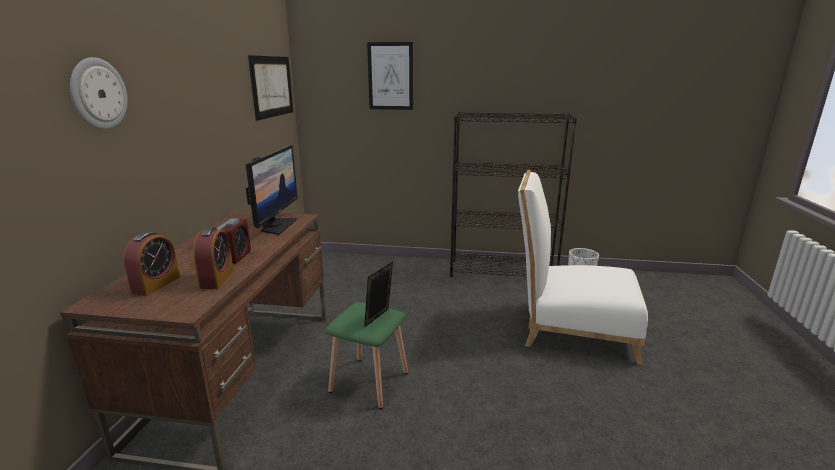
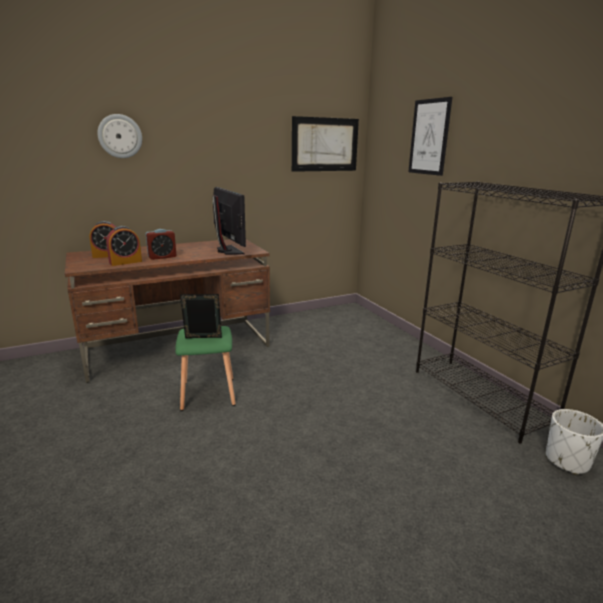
camera: 55 degrees right, 0 degrees up
(276, 226) = (228, 251): monitor -> monitor turned 90 degrees counterclockwise
(570, 328) = (424, 482): white chair -> none

